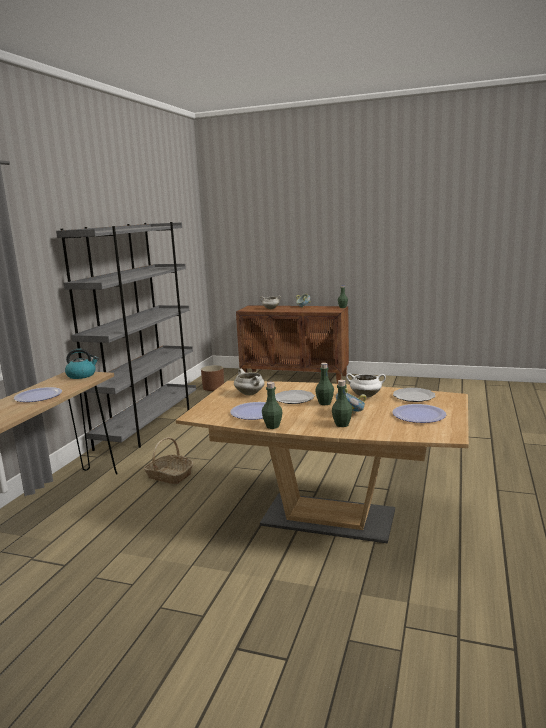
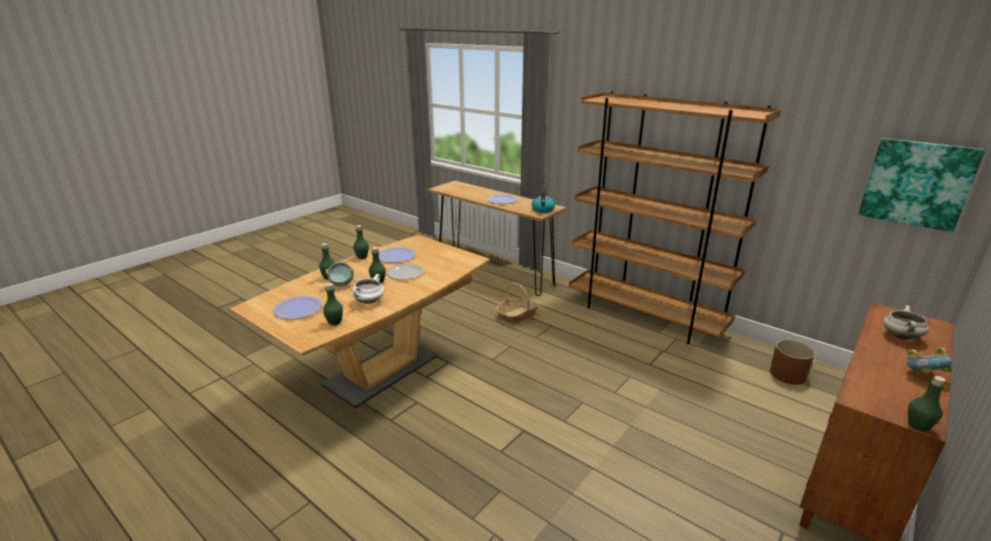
camera: 110 degrees right, 10 degrees up
(148, 425) = (645, 316): grey bookcase -> brown bookcase
(188, 255) = (917, 183): none -> picture
(250, 394) = (439, 261): white cooking pot -> none
(414, 396) = (335, 322): plate -> green bottle

